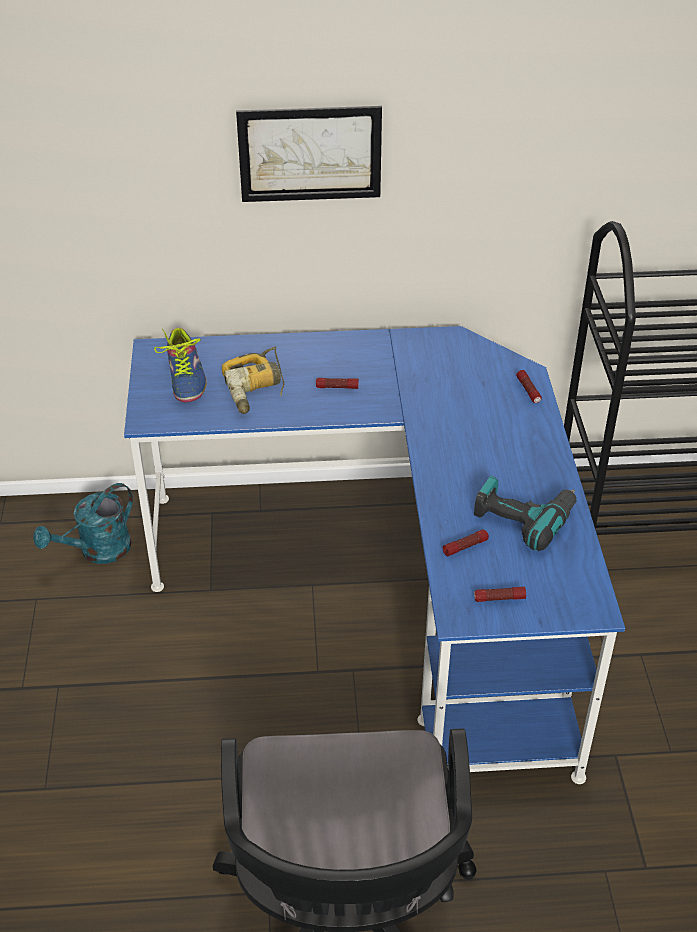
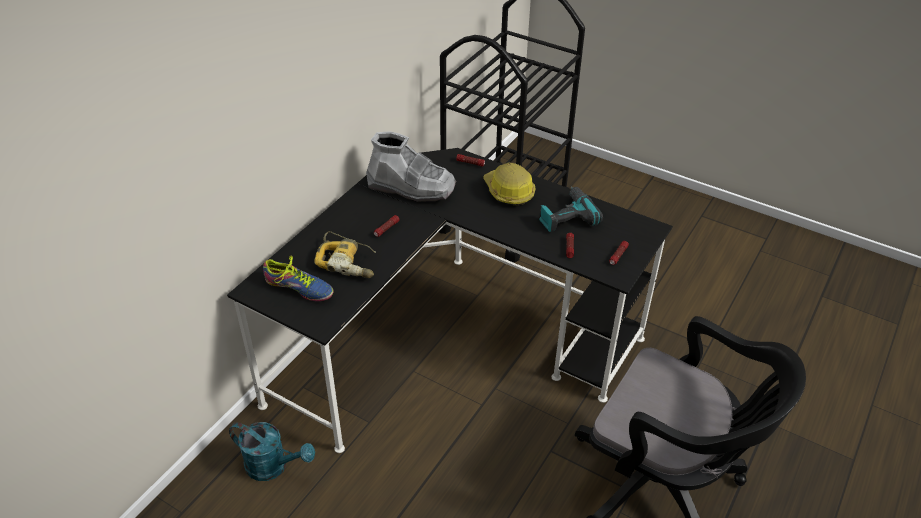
camera: 55 degrees left, 0 degrees up
(97, 552) = (273, 466): turquoise watering can -> turquoise watering can turned 60 degrees counterclockwise
(310, 153) = (299, 83): picture -> none
(389, 588) = (449, 338): blue desk -> black desk
(428, 369) = (411, 187): none -> grey boot
(512, 446) = (508, 191): none -> hard hat

